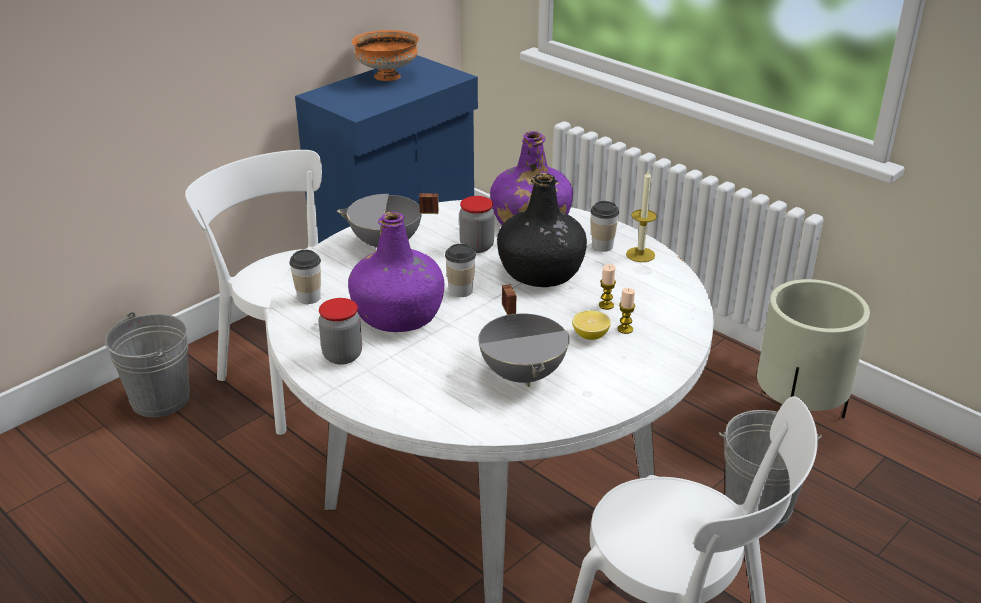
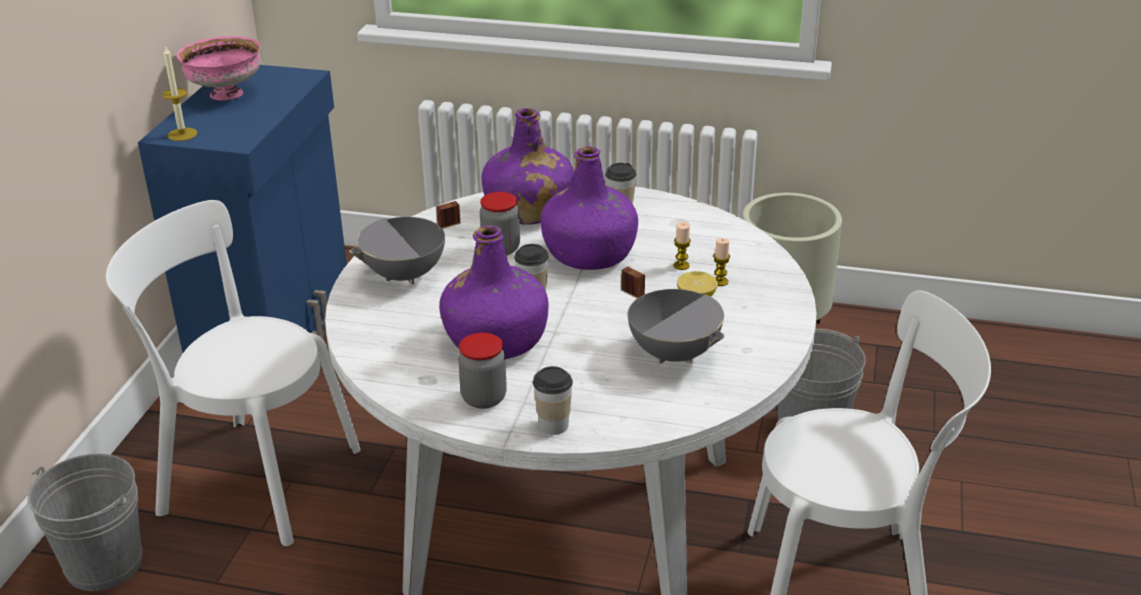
camera: 30 degrees left, 0 degrees up
(309, 297) = (383, 354): cup -> cup (553, 425)
(386, 76) = (225, 94): orange bowl -> pink bowl
(542, 271) = (590, 253): black bottle -> purple bottle
(640, 254) = (663, 209): candle -> candle (182, 134)

